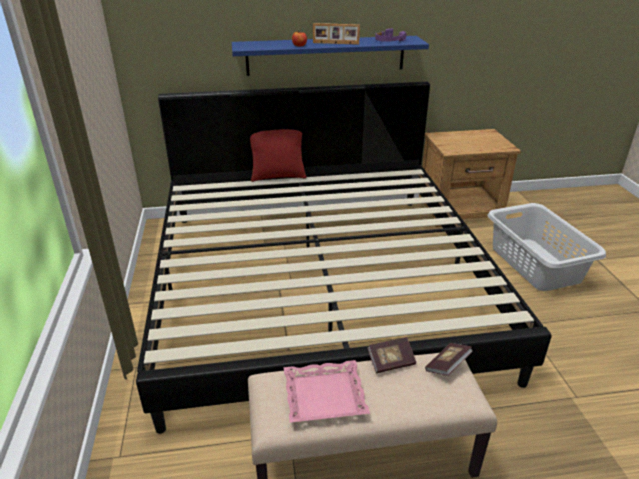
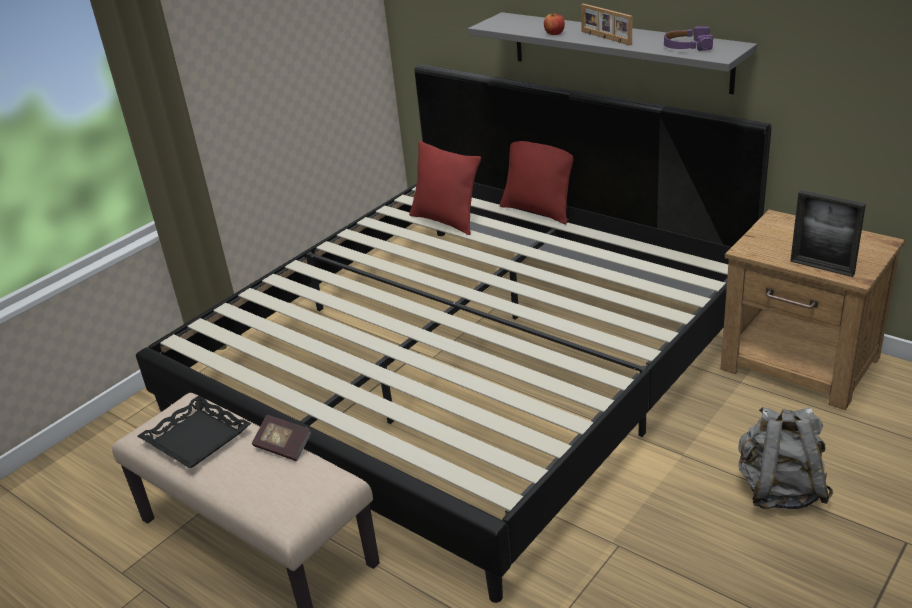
camera: 50 degrees right, 0 degrees up
(231, 199) = (446, 221): none -> red pillow
(324, 397) = (195, 438): pink tray -> black tray
(326, 55) = (618, 51): blue shelf -> grey shelf
(447, 366) = (318, 481): book -> none
(490, 148) = (822, 267): none -> picture frame
(535, 264) = (779, 490): grey laundry basket -> grey backpack

